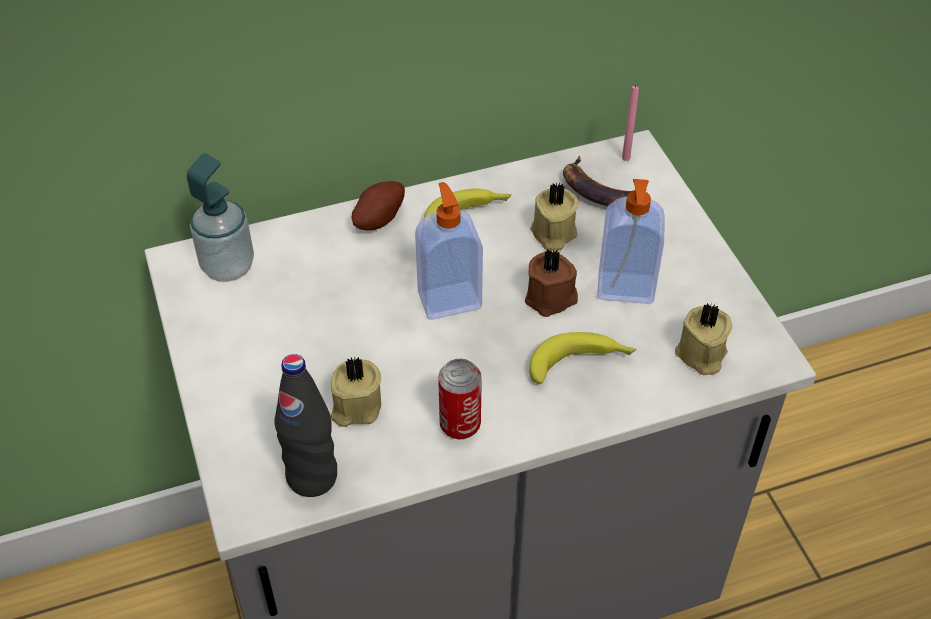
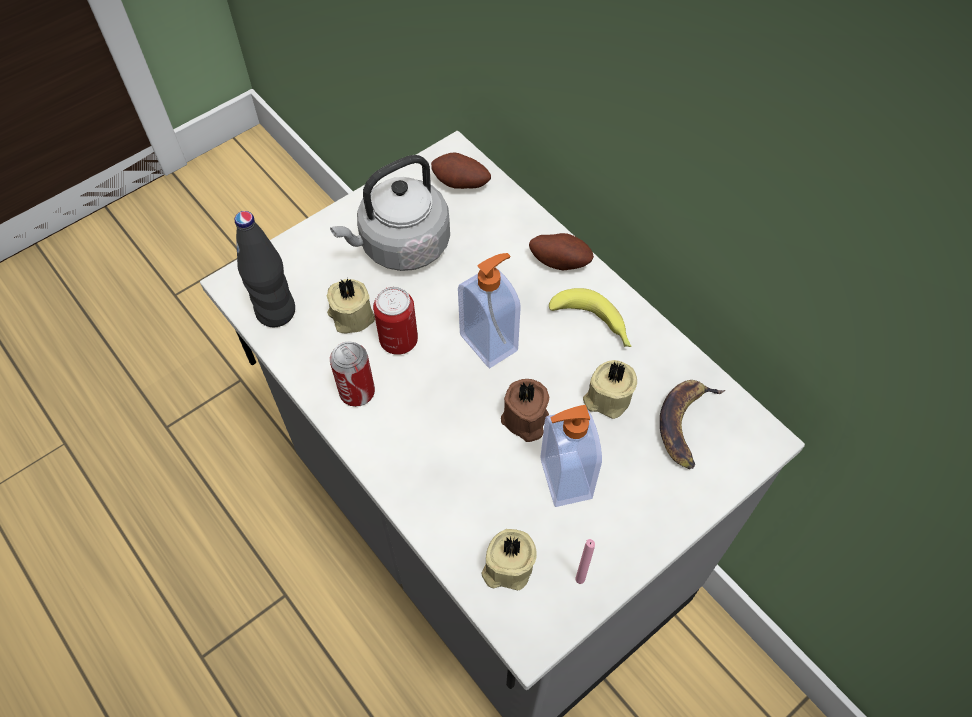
camera: 70 degrees right, 10 degrees up
(228, 267) = (460, 184): soap dispenser -> potato
(283, 339) = (401, 246): none -> grey kettle
(410, 373) = (399, 340): none -> can
(581, 364) = (456, 466): banana -> none
(626, 158) = (747, 433): pink candle -> pink candle (580, 579)

